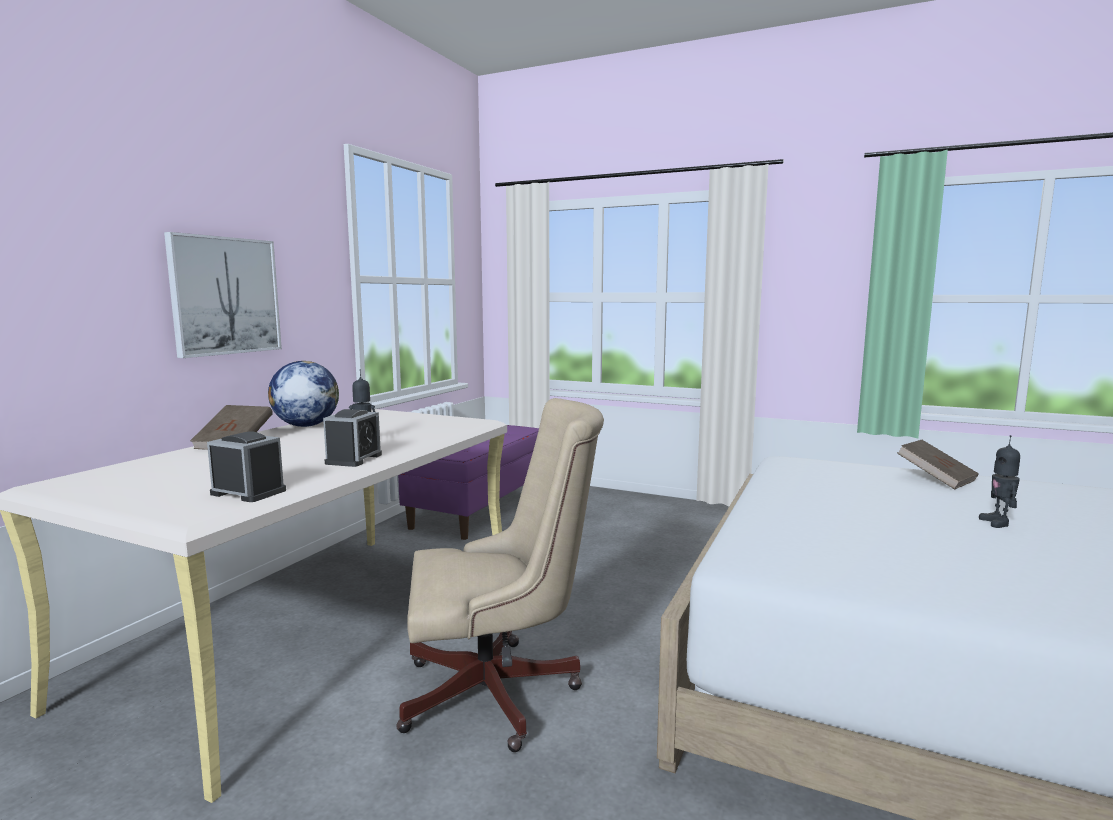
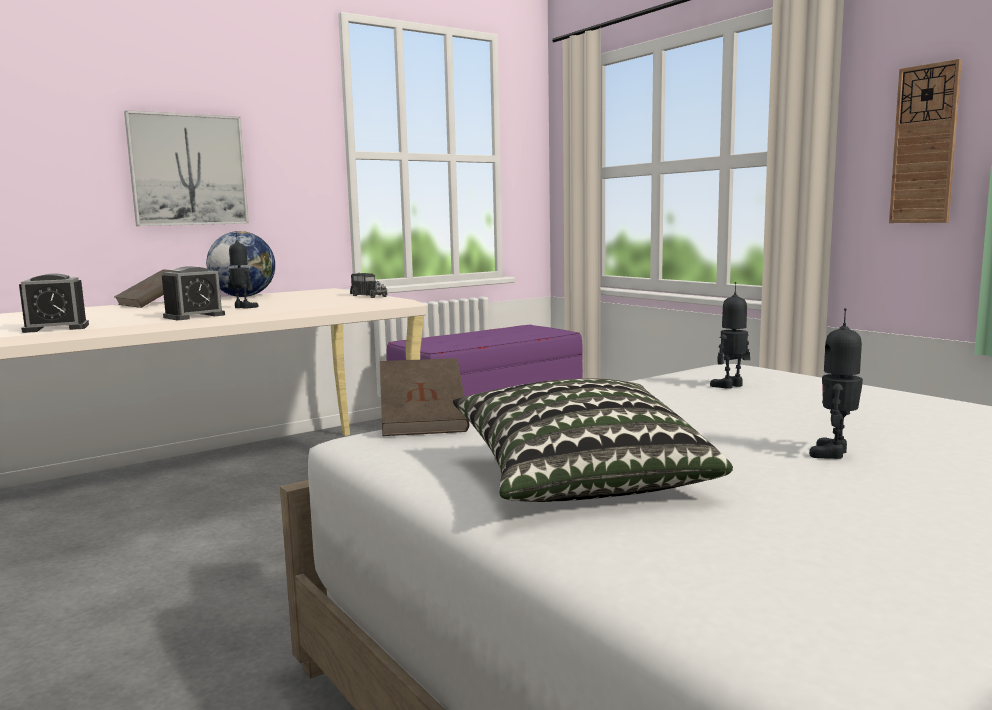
camera: 30 degrees right, 0 degrees up
(248, 492) = (56, 328): alarm clock -> alarm clock turned 105 degrees clockwise
(437, 417) = (368, 295): none -> toy truck
(500, 693) = (268, 571): beige office chair -> none
(815, 297) = (924, 145): none -> wall clock
(829, 477) = (731, 386): none -> toy robot
(935, 479) = (898, 403): brown book -> brown book (423, 422)
(941, 569) = (581, 478): none -> pillow

